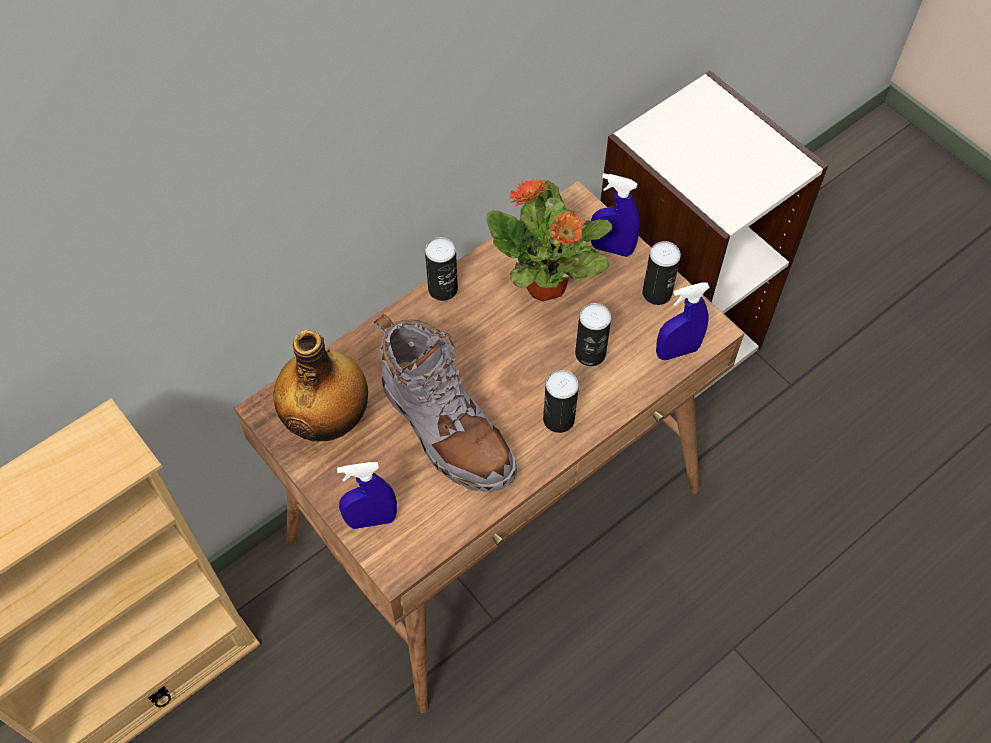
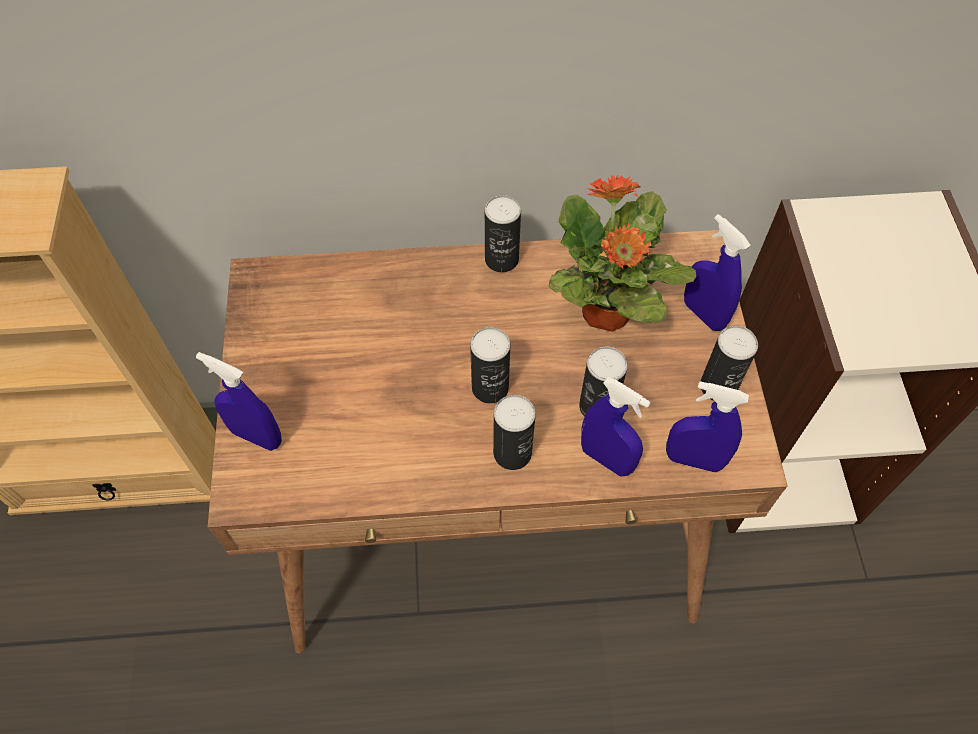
camera: 35 degrees right, 0 degrees up
(328, 419) = (299, 318): bottle -> none
(445, 429) = (395, 393): grey boot -> none
(508, 385) = (490, 387): none -> can
(622, 385) = (606, 459): none -> blue spray bottle

